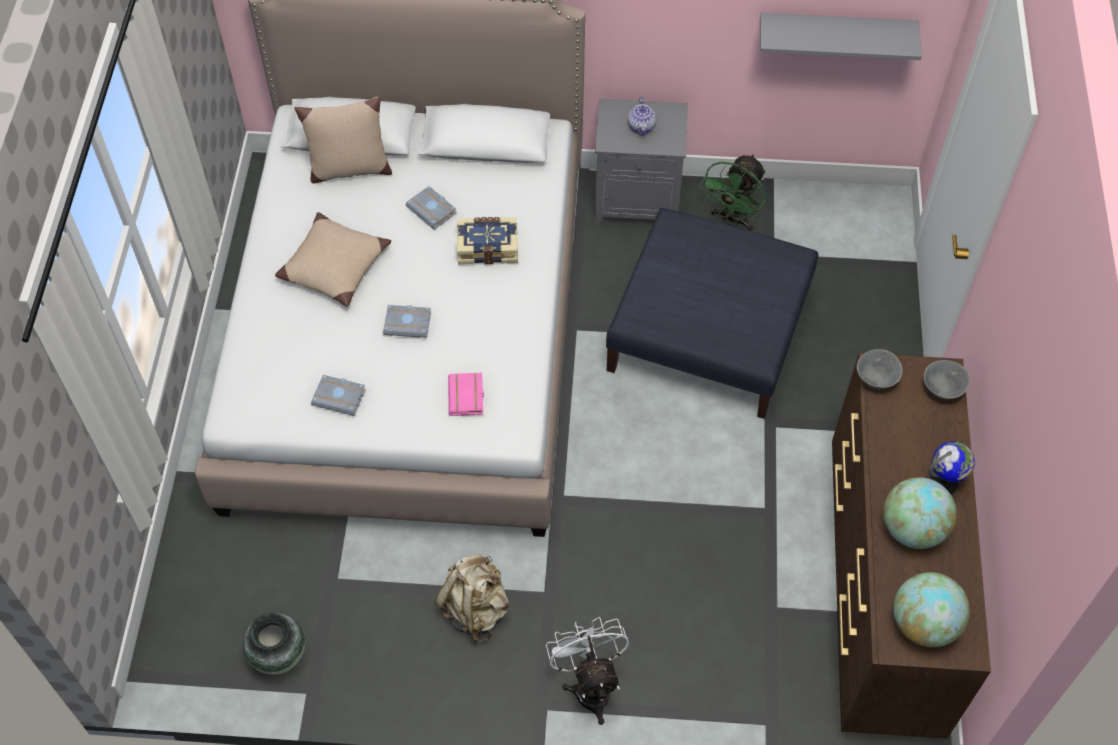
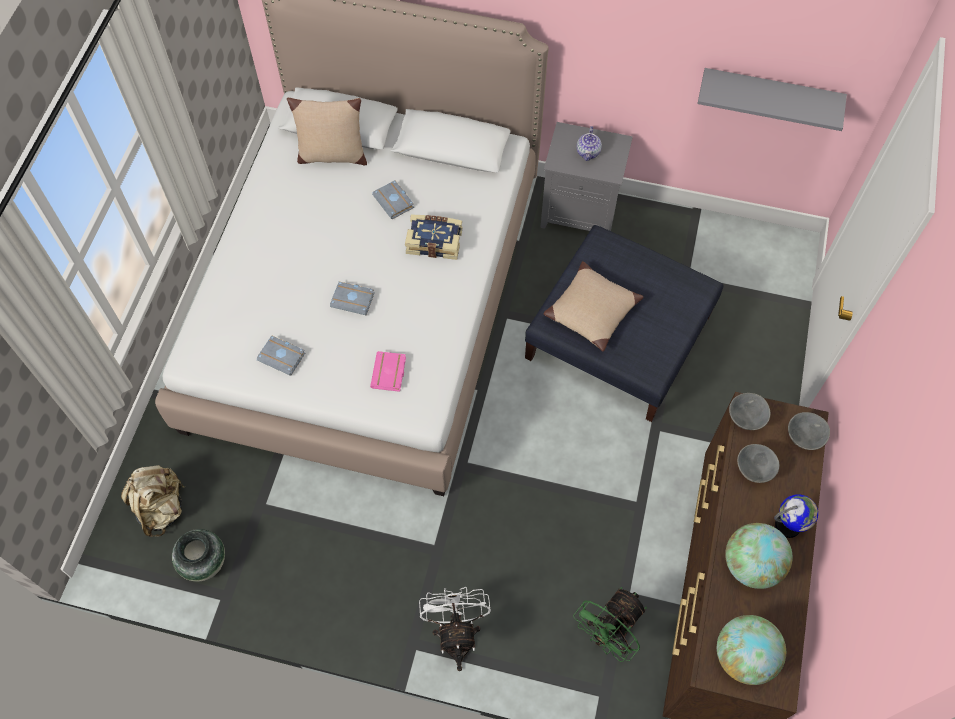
camera: 10 degrees right, 5 degrees up
(334, 266) = (301, 240): beige pillow -> beige pillow (591, 311)
(475, 609) = (374, 550): beige backpack -> beige backpack (161, 507)
(733, 219) = (659, 240): green fan -> green fan (608, 634)
(896, 431) = (755, 470): none -> grey bowl

